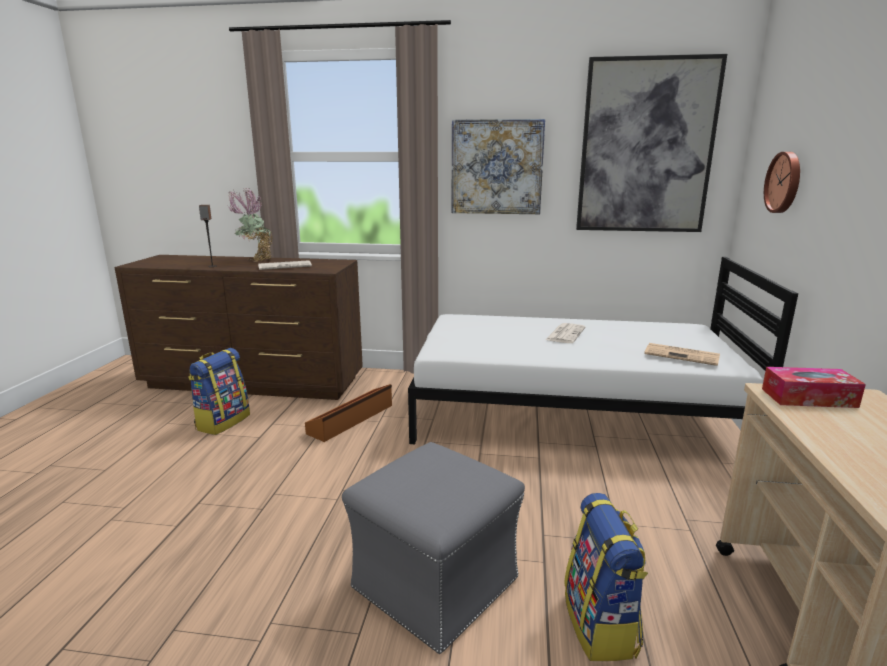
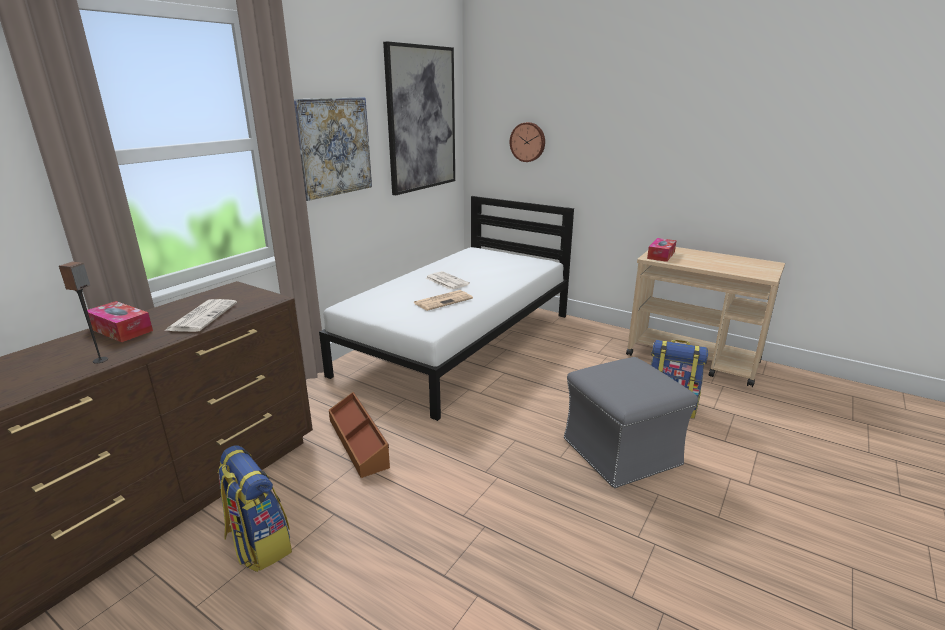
camera: 65 degrees left, 5 degrees up
(256, 260) = (121, 330): potted plant -> tissue box
(683, 355) = (522, 266): newspaper -> newspaper (443, 300)

